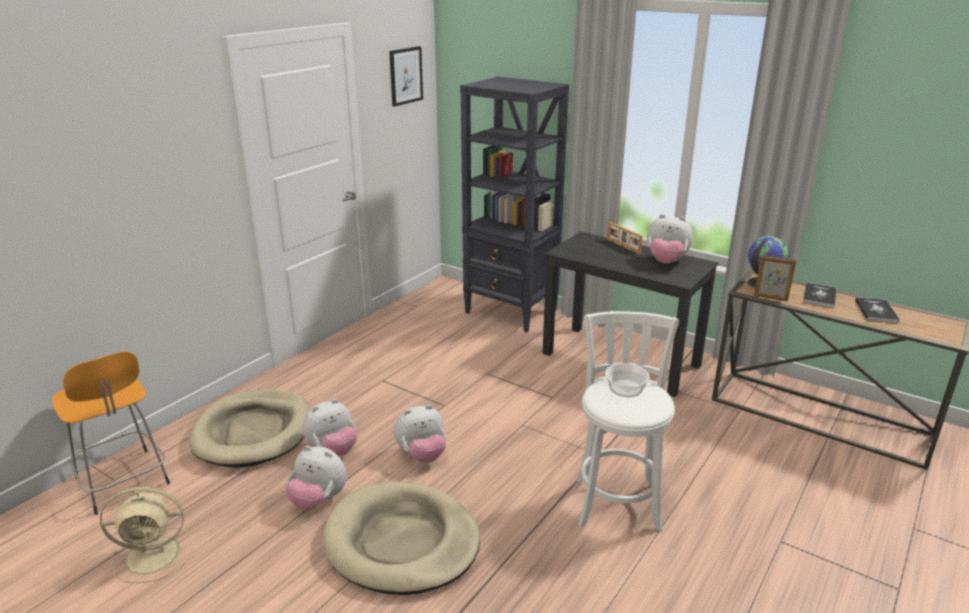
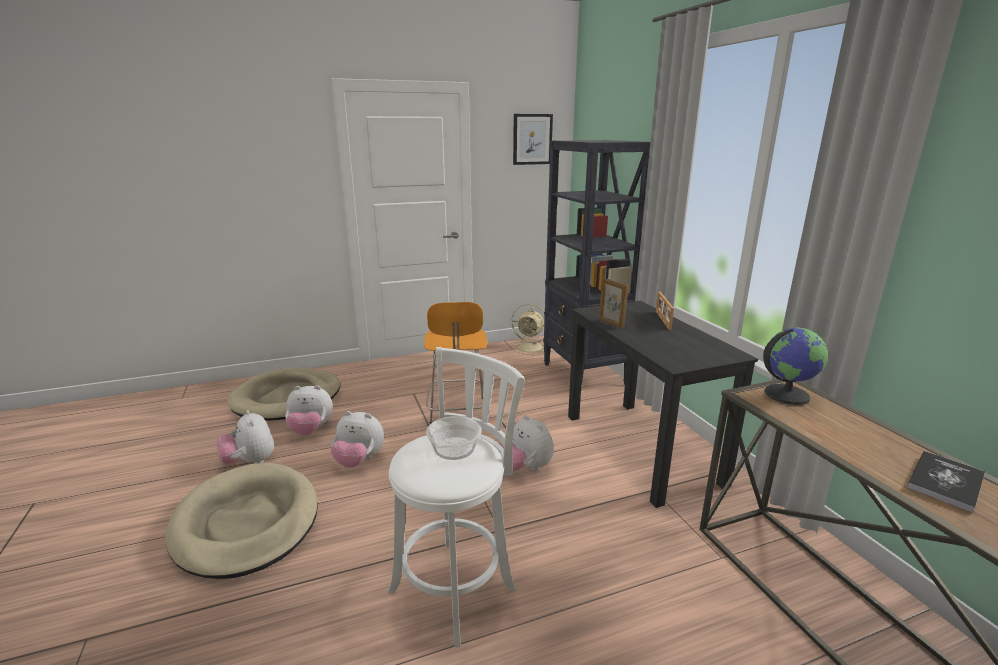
camera: 35 degrees right, 5 degrees down
(123, 483) = (182, 401): orange stool -> orange stool (458, 414)
(155, 555) = (124, 453): beige fan -> beige fan (531, 347)
(666, 262) = (689, 343): plush toy -> plush toy (525, 467)
(770, 298) = (774, 412): picture frame -> picture frame (610, 323)
(819, 296) = (861, 432): book -> none

